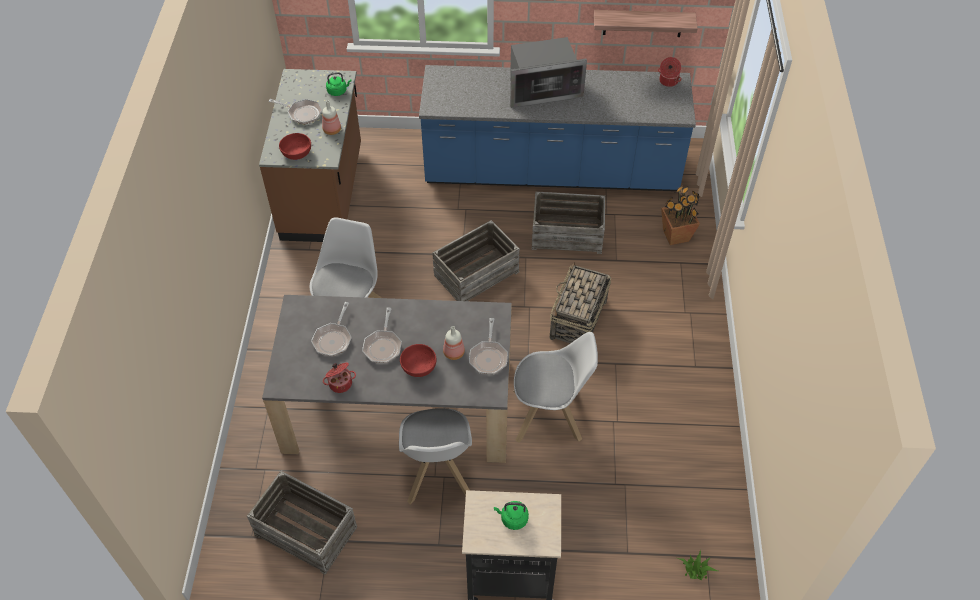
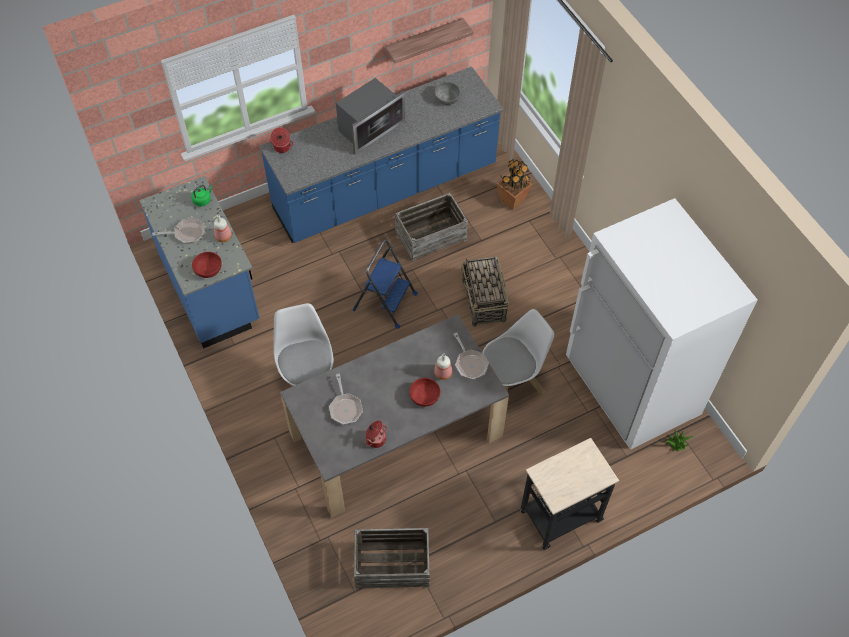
camera: 30 degrees left, 5 degrees up
(324, 193) = (212, 291): brown counter -> blue counter
(383, 346) = (387, 394): frying pan -> none
(438, 473) = (459, 470): chair -> none
(476, 273) = (382, 300): crate -> blue step ladder
(512, 519) = (571, 472): green kettle -> none
(641, 93) = (447, 99): none -> grey bowl
(668, 81) = (460, 80): cooking pot -> cooking pot (282, 147)
(684, 480) = (632, 384): none -> white fridge

